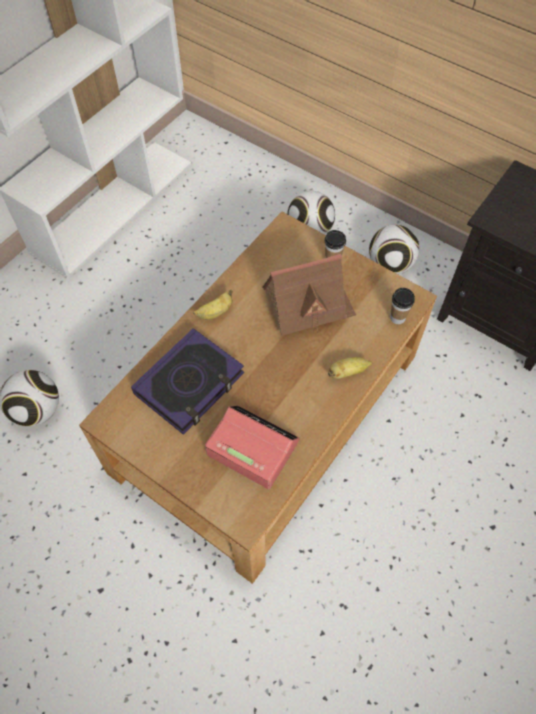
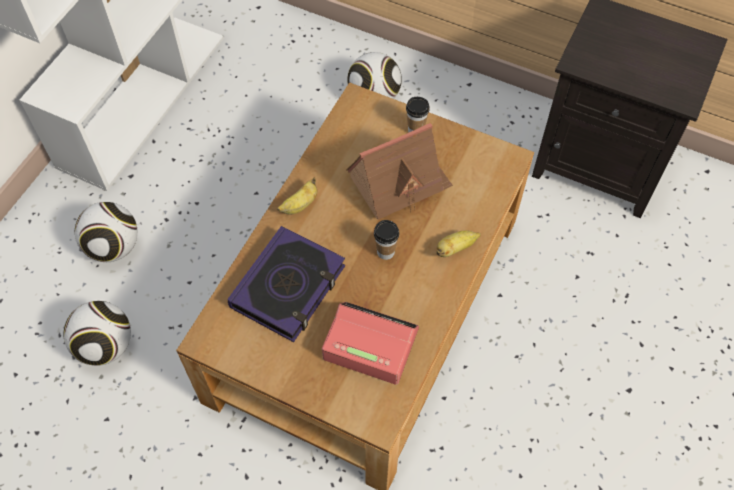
camera: 10 degrees left, 0 degrees up
(390, 264) = (470, 123): football -> football (113, 246)
(397, 318) = (497, 182): cup -> cup (385, 252)

